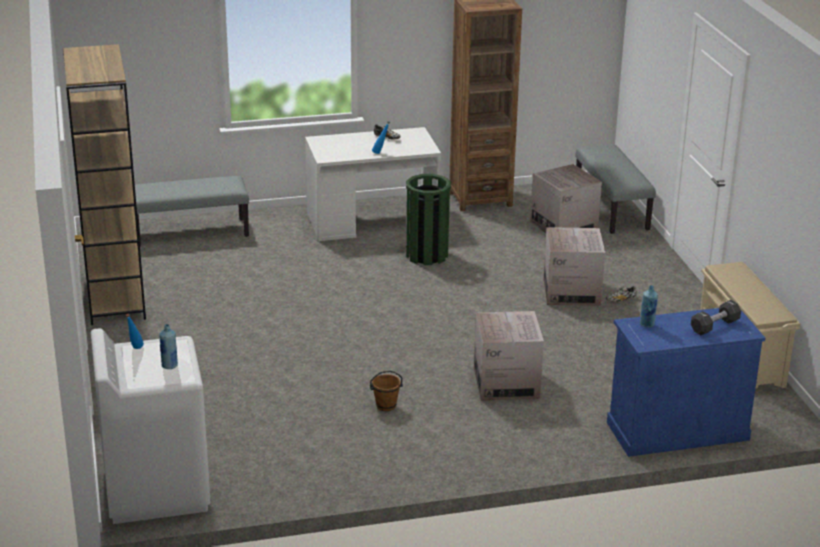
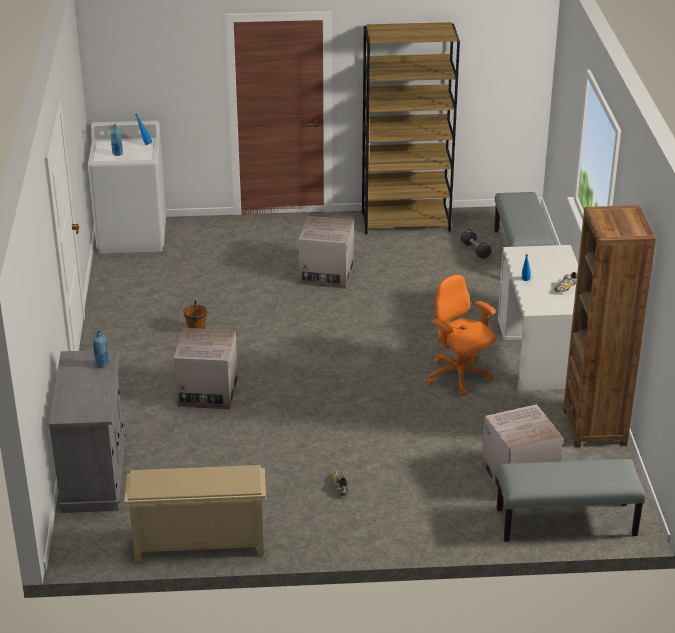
camera: 100 degrees right, 5 degrees up
(427, 255) = (459, 377): green trash can -> orange office chair
(571, 292) = (363, 456): cardboard box -> cardboard box (326, 274)
(677, 431) = (94, 473): blue cabinet -> grey cabinet
(714, 326) = (81, 399): black dumbbell -> black dumbbell (475, 250)

